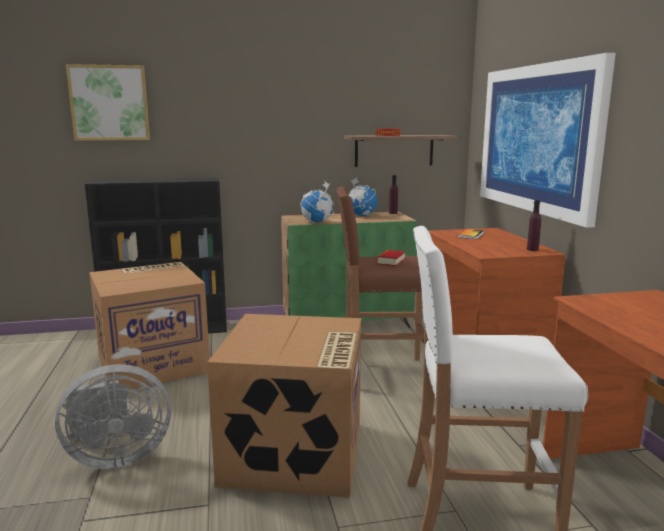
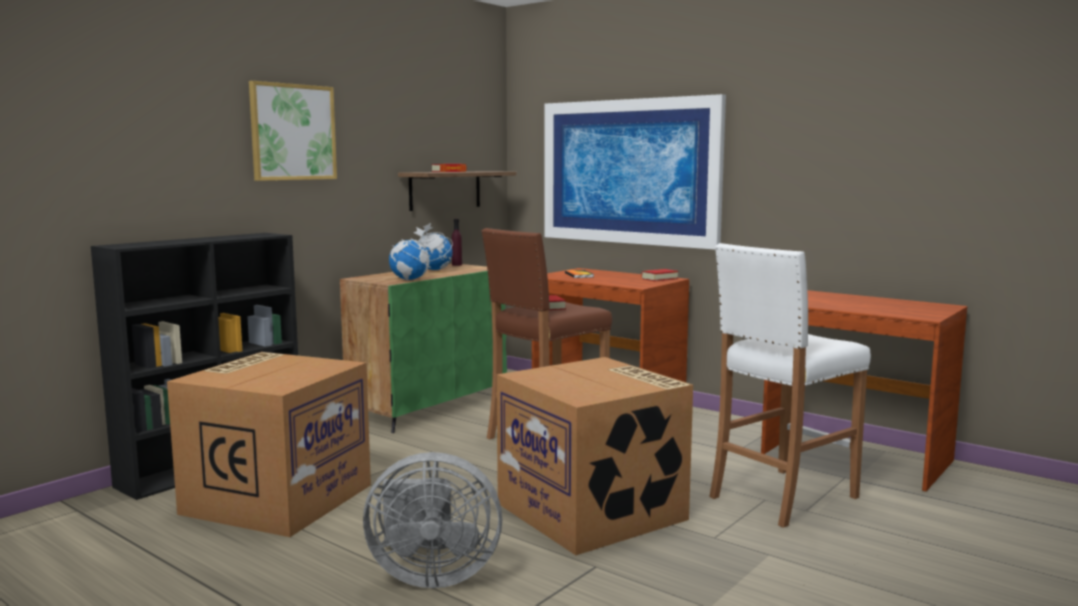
camera: 40 degrees left, 5 degrees down
(109, 103) = (116, 125): picture -> picture (292, 132)
(115, 457) = (431, 575): grey fan -> grey fan turned 60 degrees clockwise
(532, 249) = (659, 279): purple bottle -> book

